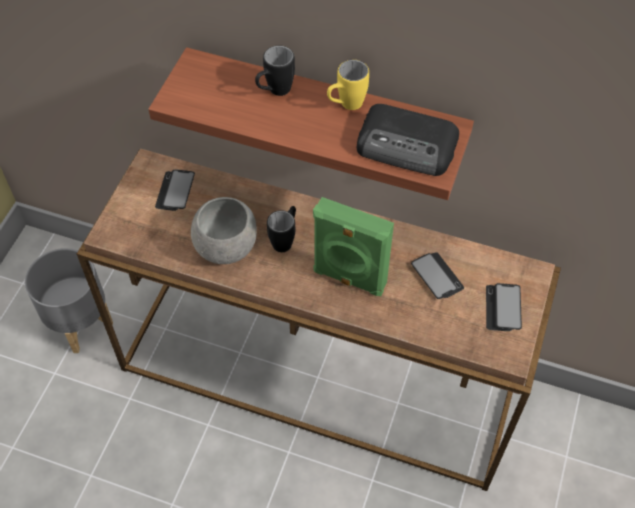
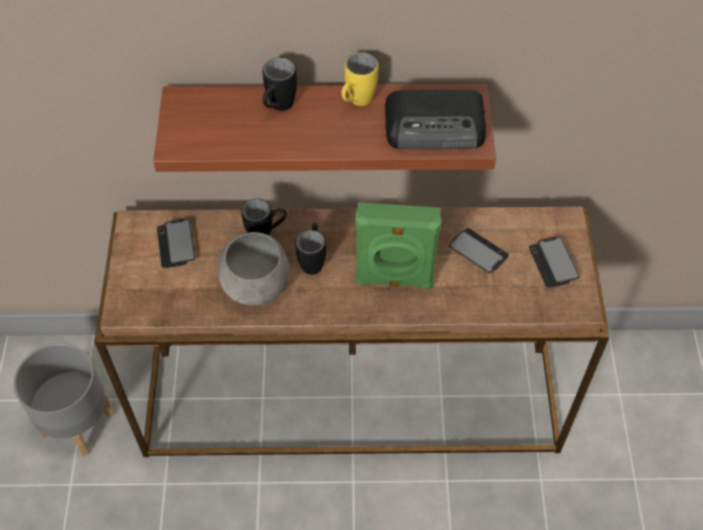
camera: 20 degrees left, 0 degrees up
(255, 204) = (266, 233): none -> black mug

